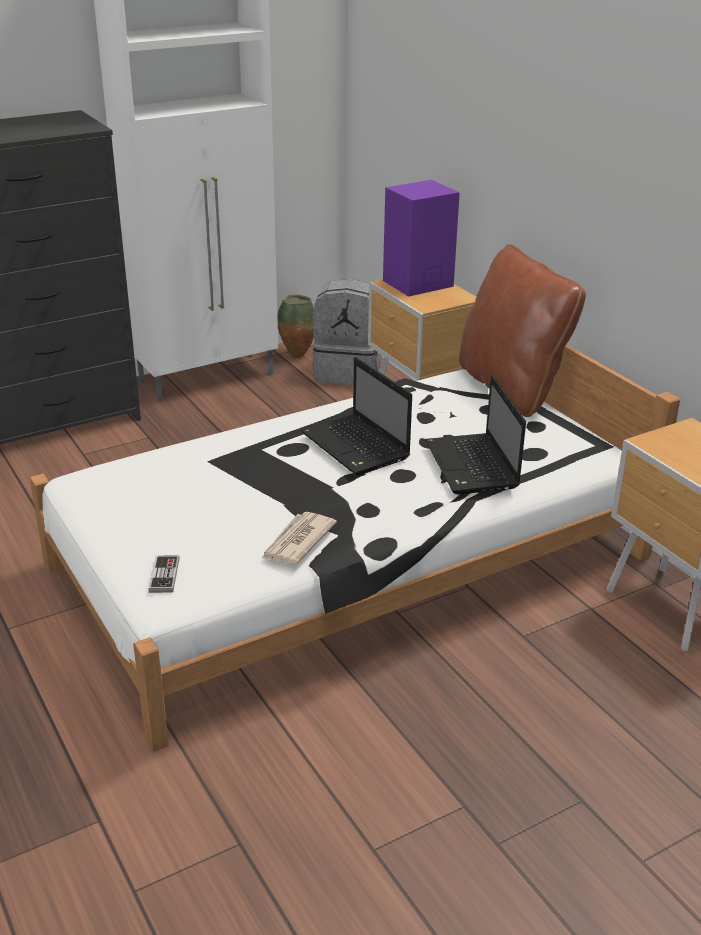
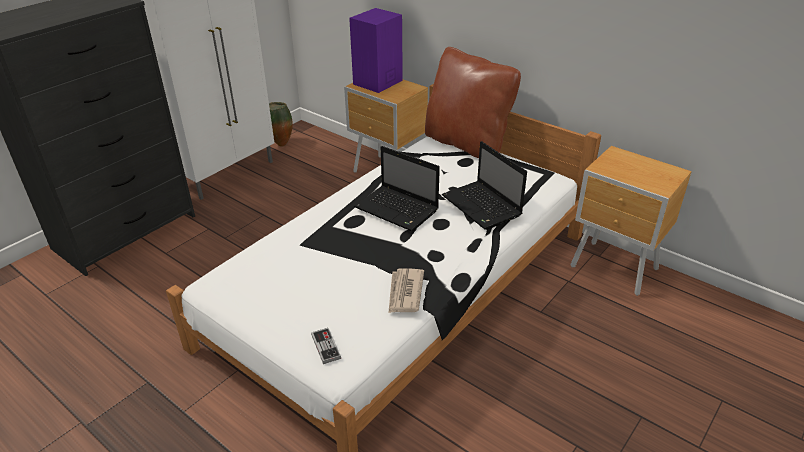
camera: 20 degrees left, 5 degrees up
(348, 372) = (323, 150): grey backpack -> none

